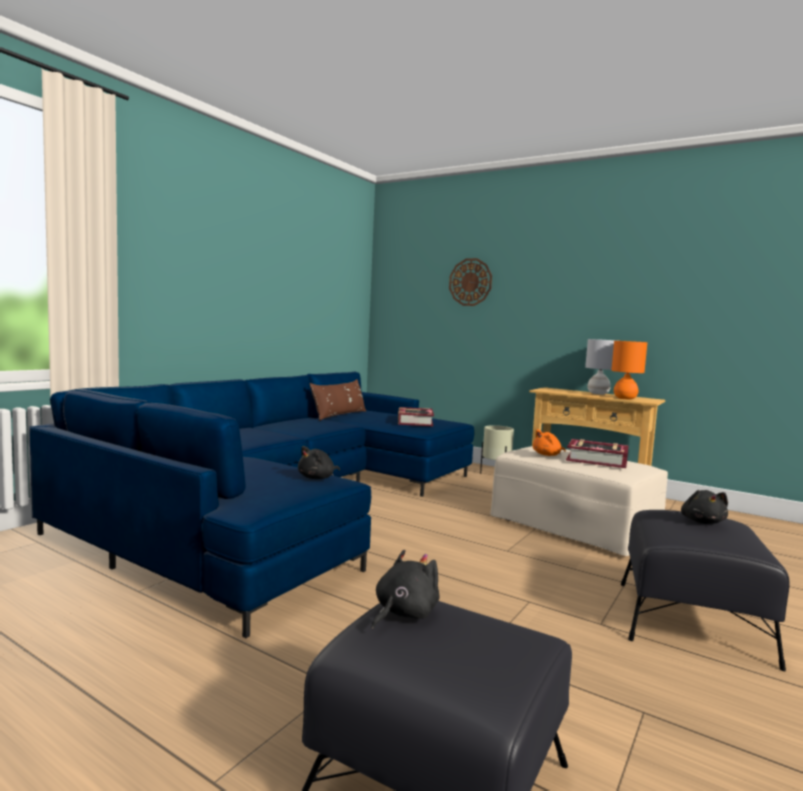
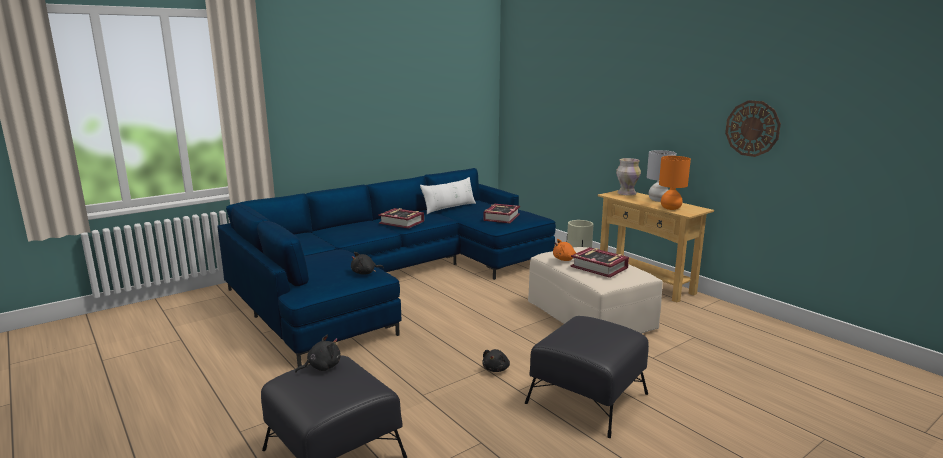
camera: 20 degrees right, 10 degrees up
(298, 428) = (401, 222): none -> book
(339, 415) = (449, 208): brown pillow -> white pillow
(470, 282) = (570, 90): wall clock -> wall clock (752, 128)
(556, 389) = (626, 193): none -> vase
(702, 522) = (598, 330): black plush toy -> black plush toy (496, 369)

